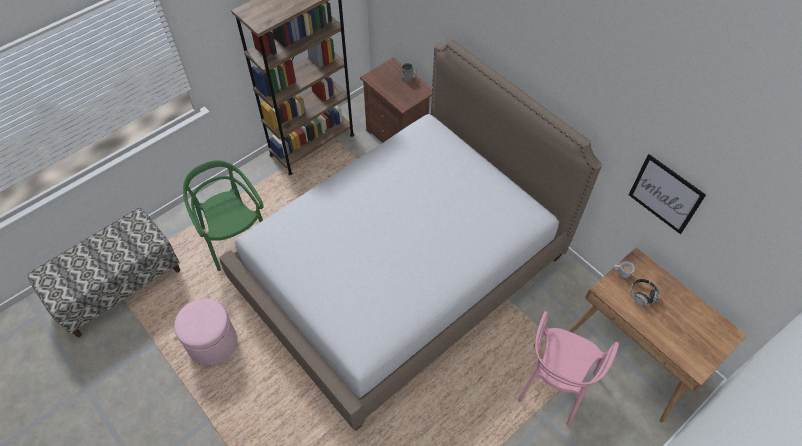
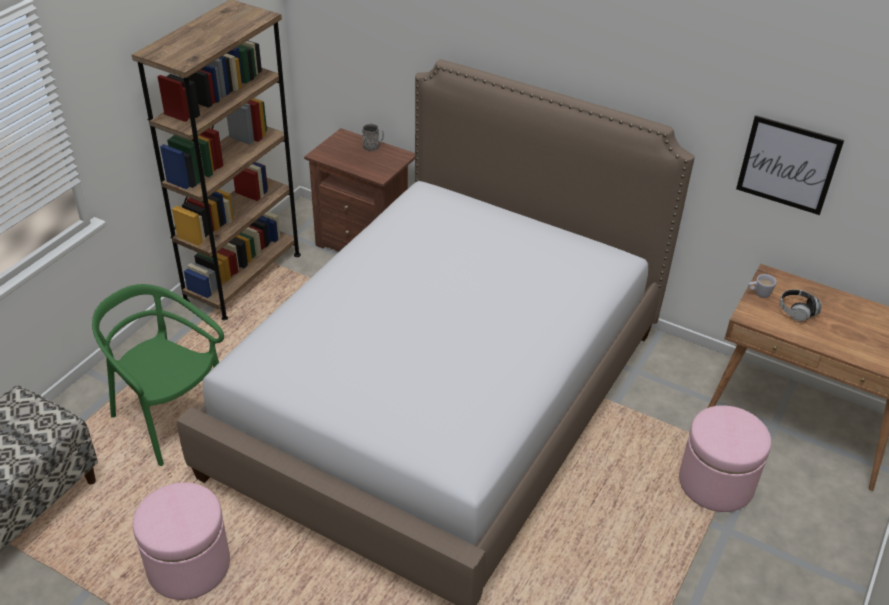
camera: 20 degrees left, 15 degrees down
(554, 384) = (716, 483): pink chair -> pink ottoman

